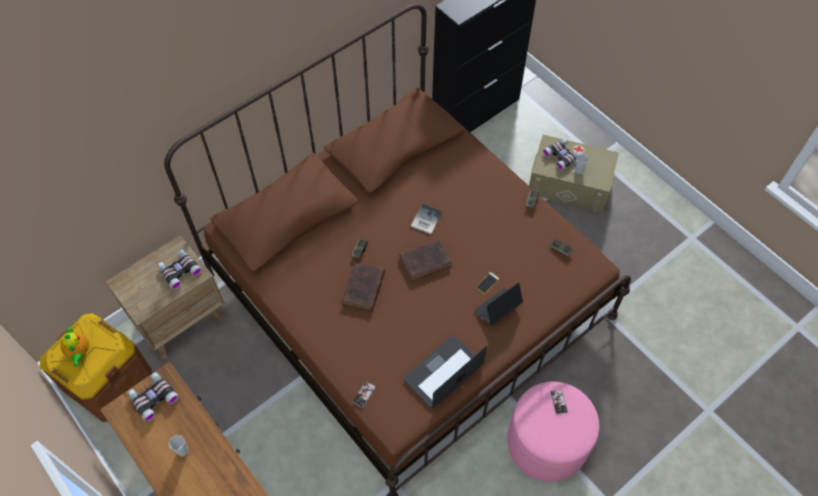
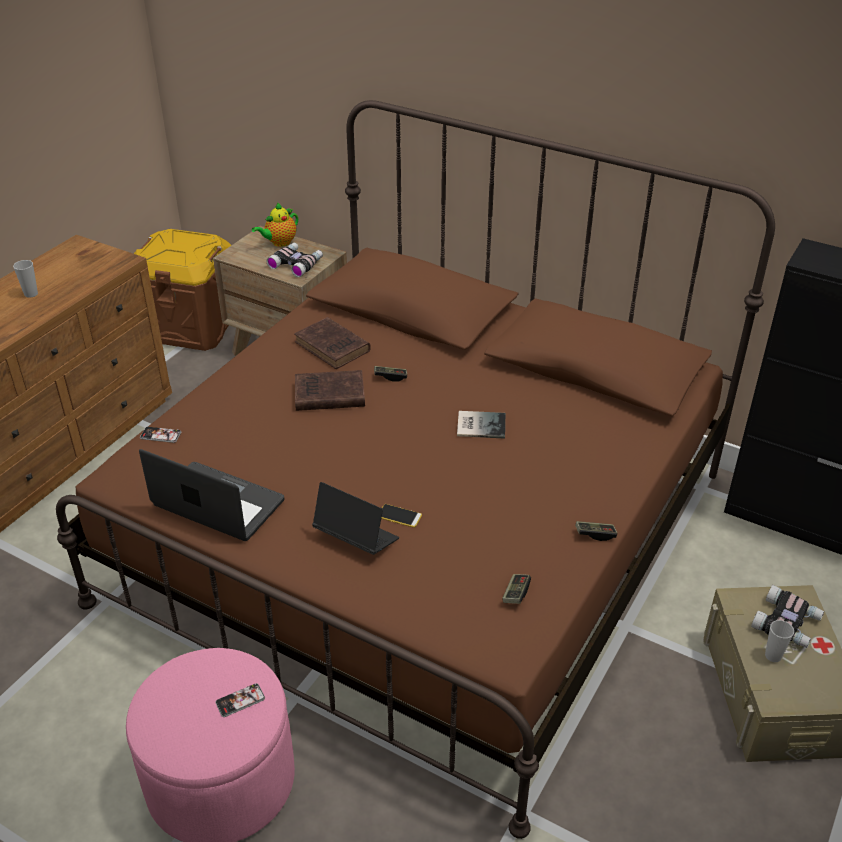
camera: 70 degrees right, 20 degrees down
(79, 352) = (175, 245): teapot -> teapot (279, 243)
(153, 397) = (96, 259): binoculars -> none
(427, 261) = (407, 443): brown book -> brown book (333, 347)

